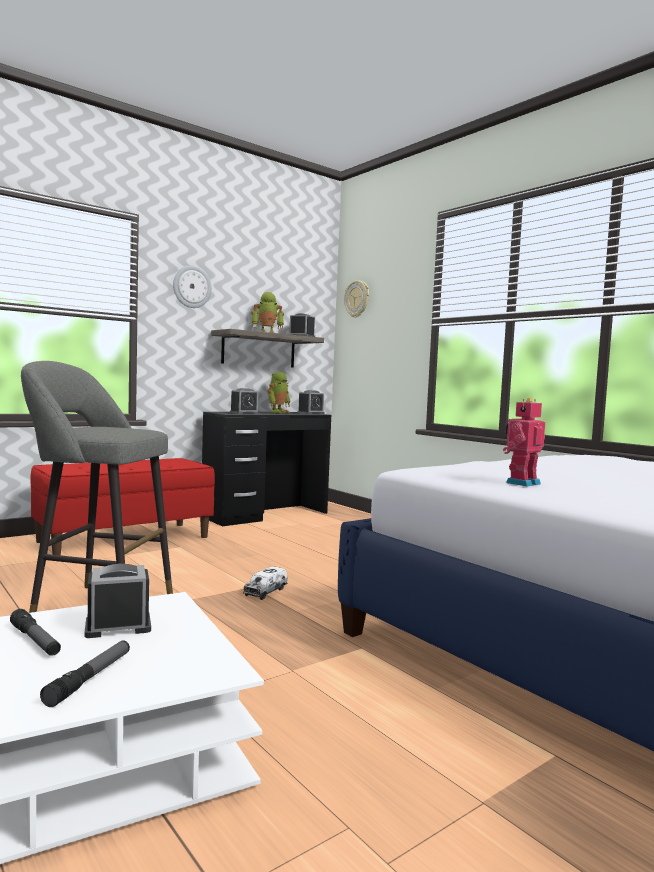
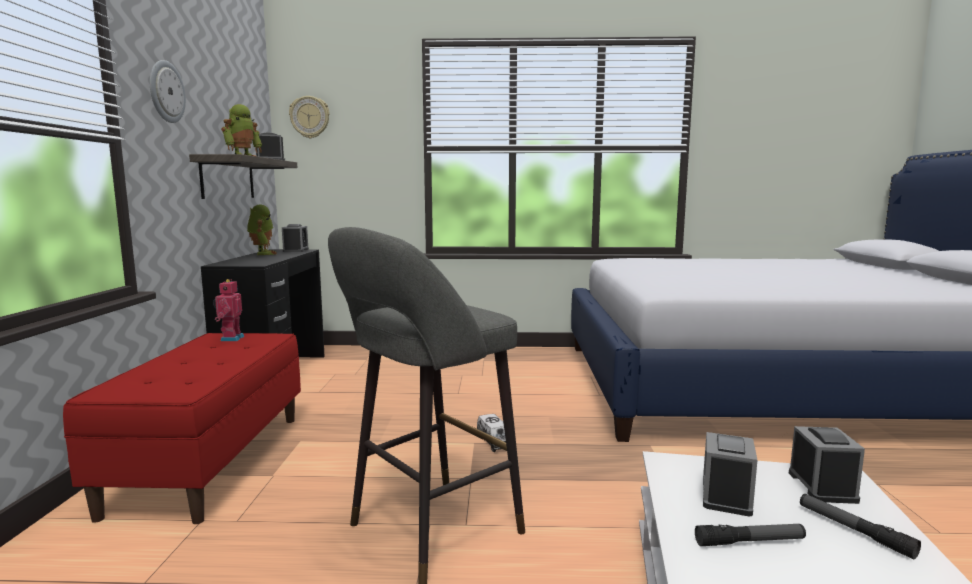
camera: 50 degrees left, 5 degrees up
(244, 413) = (253, 260): alarm clock -> alarm clock (822, 486)
(521, 483) = (744, 287): toy robot -> toy robot (230, 338)

